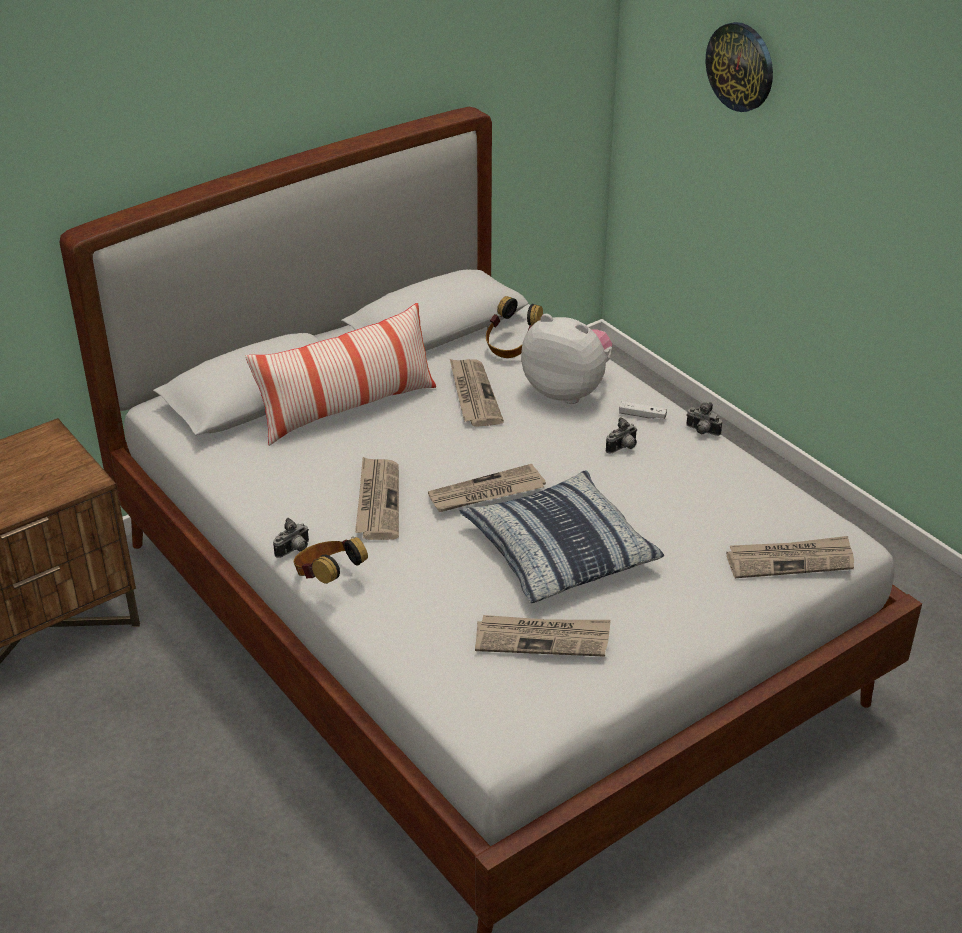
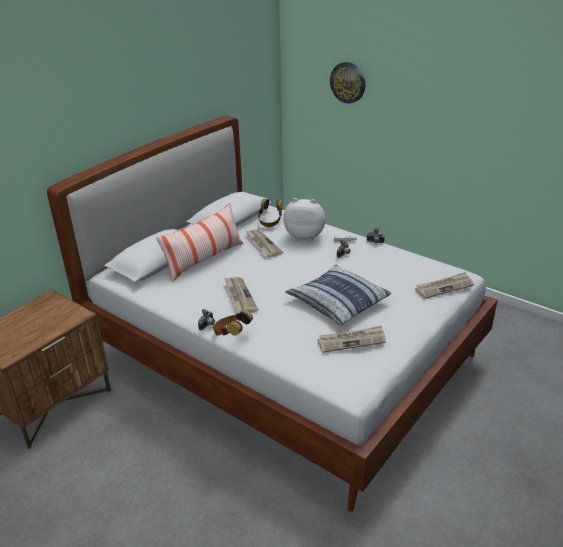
camera: 15 degrees left, 5 degrees down
(486, 493) = (290, 283): newspaper -> none

